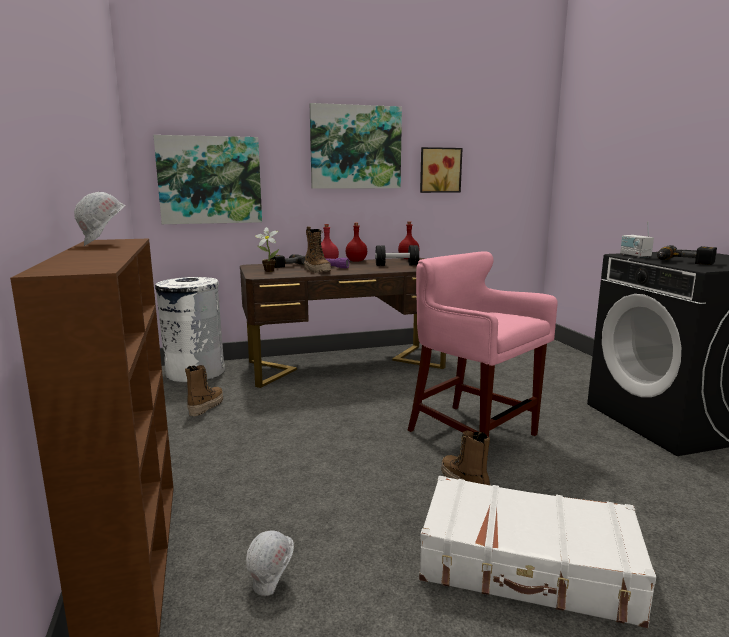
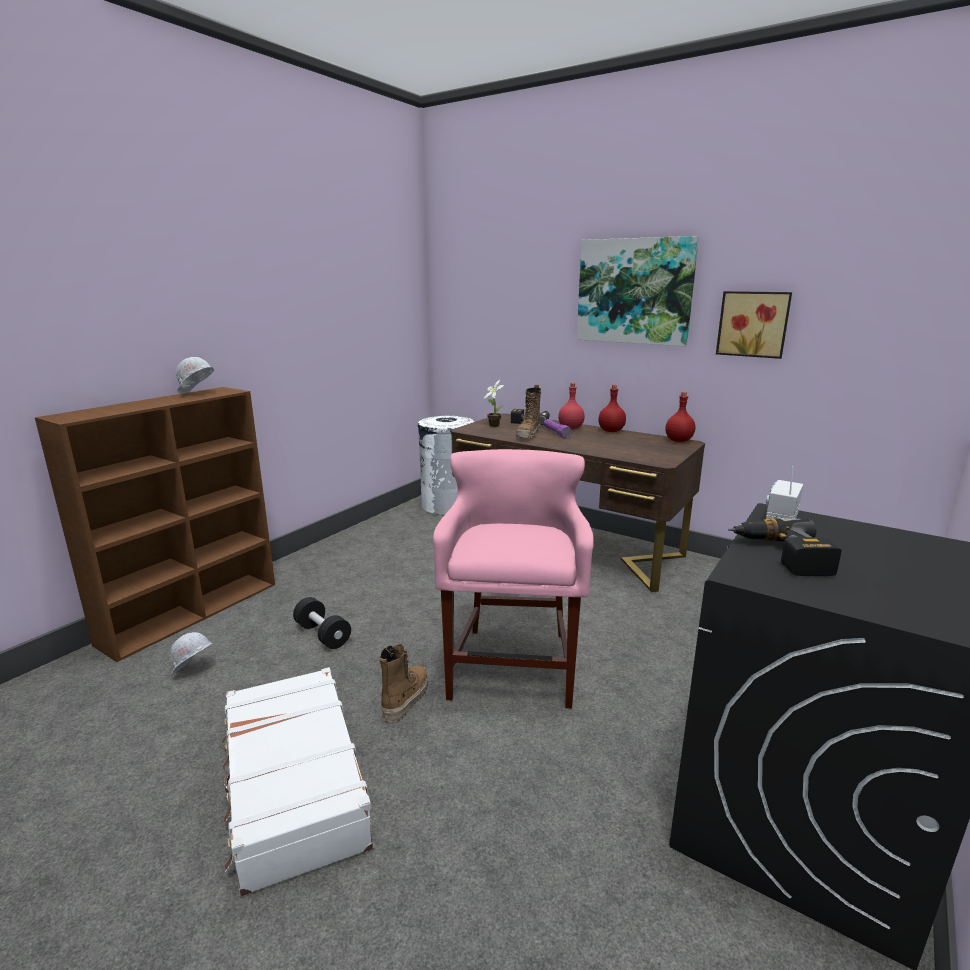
camera: 50 degrees right, 5 degrees up
(206, 406) = (399, 537): boot -> none
(210, 180) = (486, 325): picture -> none
(396, 265) = (628, 446): black dumbbell -> black dumbbell (323, 635)

